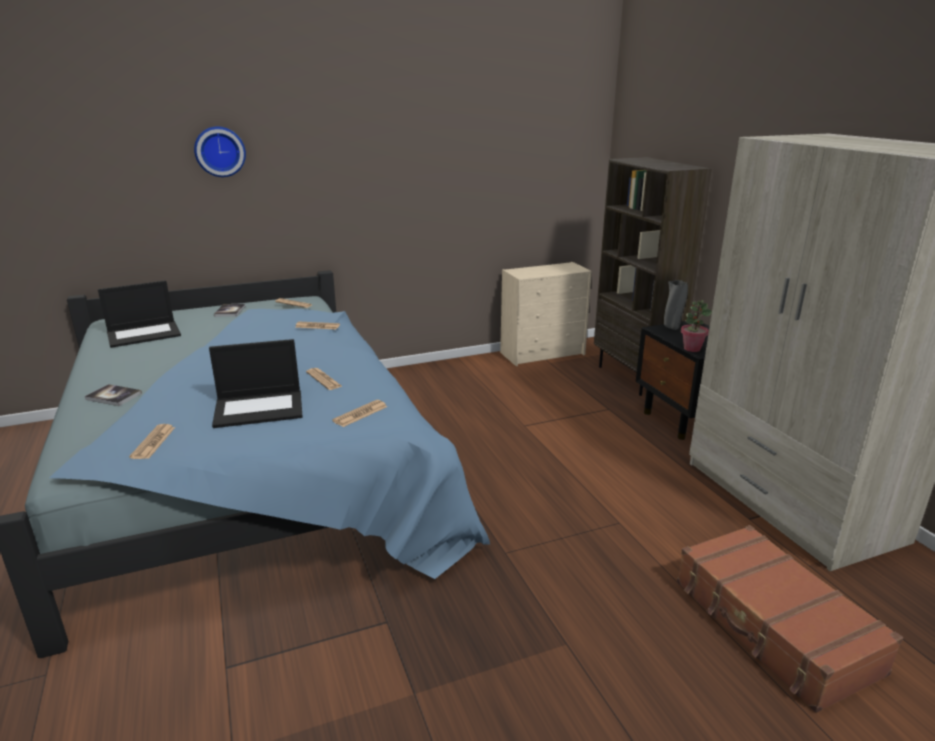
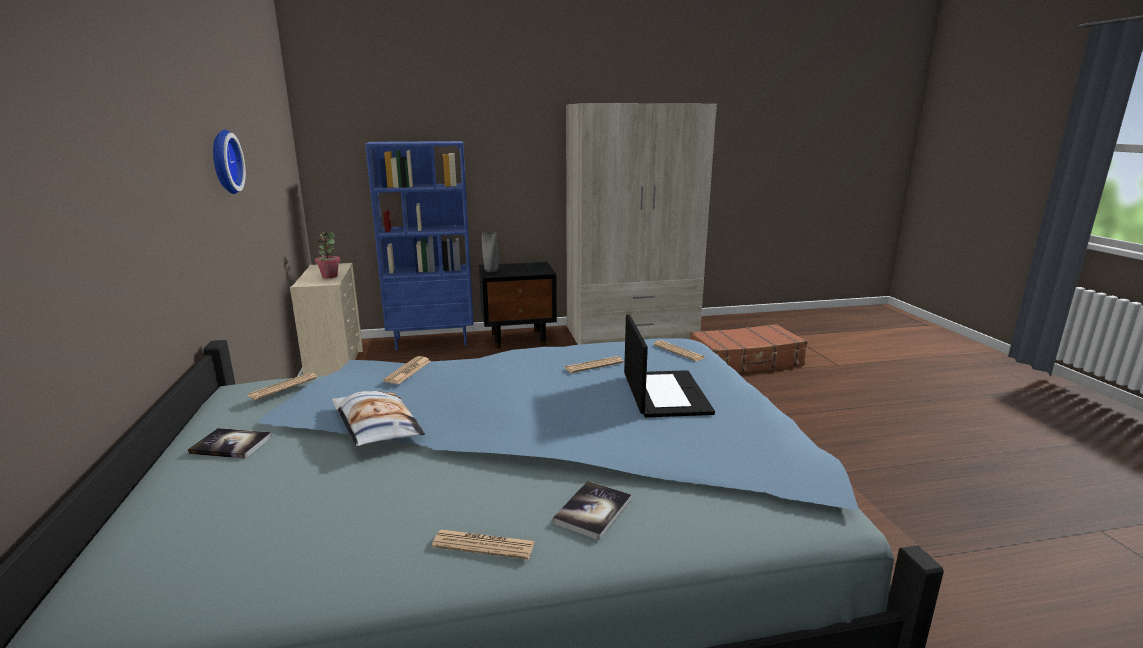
camera: 80 degrees left, 5 degrees down
(144, 334) = (274, 528): laptop -> none
(153, 442) = (755, 446): newspaper -> newspaper (484, 545)
(220, 151) = (72, 148): wall clock -> wall clock (223, 162)
(236, 332) = (376, 426): none -> pillow
(634, 378) = (432, 341): brown bookcase -> blue bookcase
(692, 348) = (537, 273): potted plant -> potted plant (329, 276)

